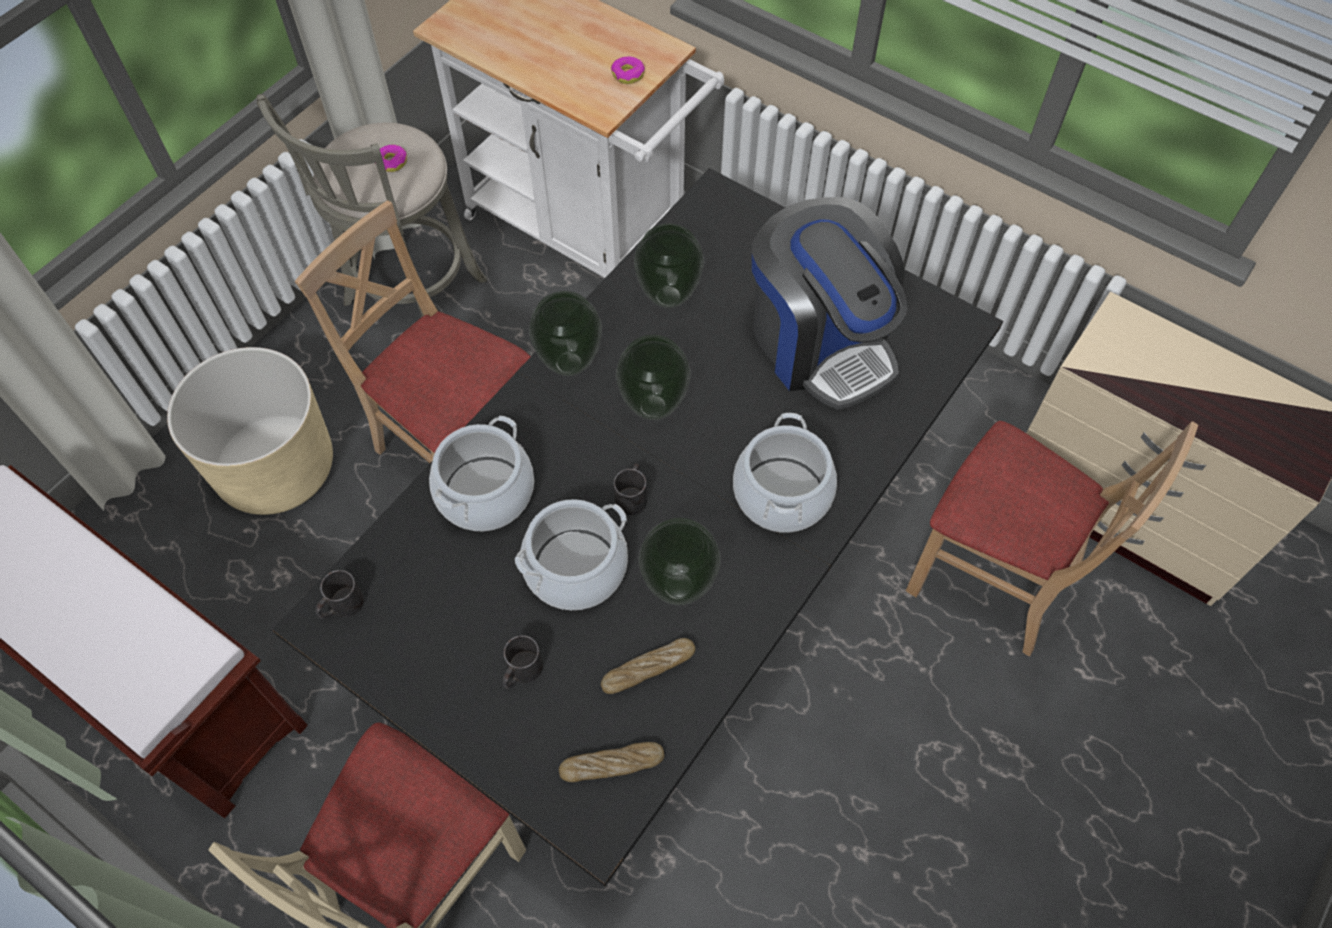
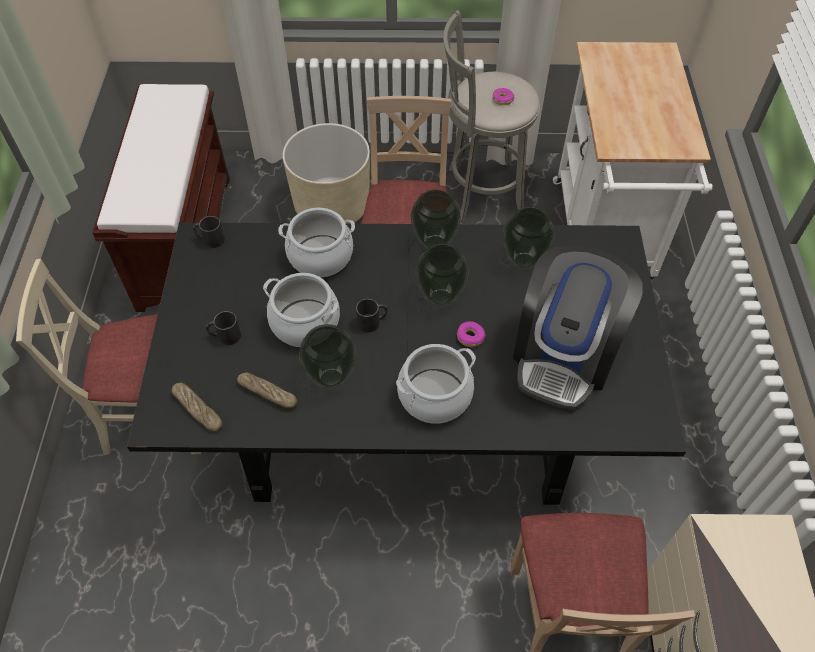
camera: 55 degrees right, 5 degrees down
(628, 74) = (652, 142): donut -> donut (470, 337)

